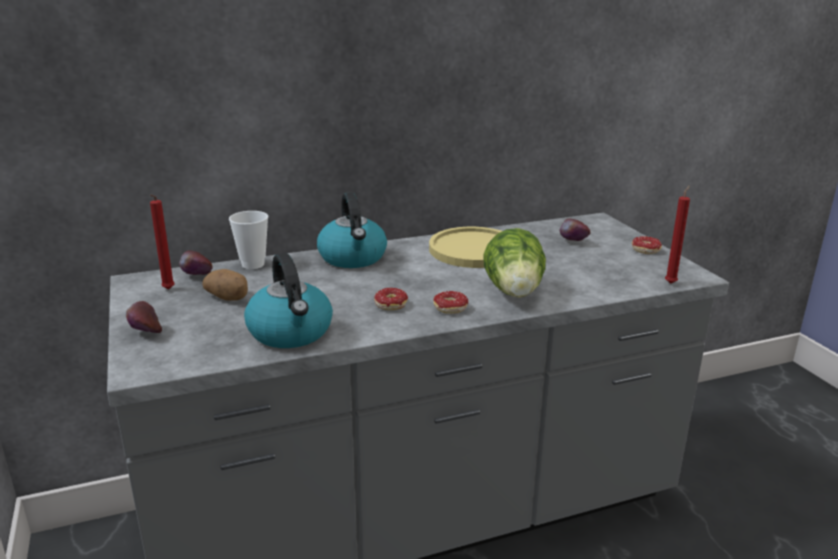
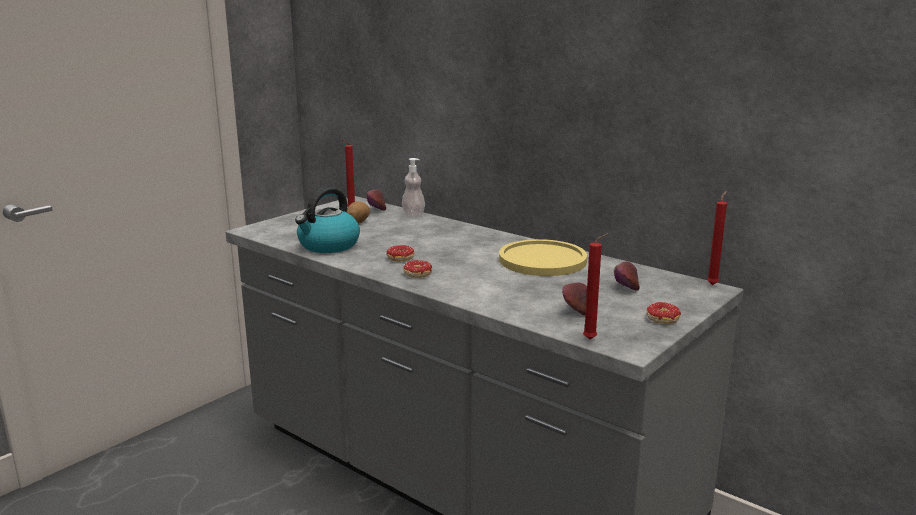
camera: 60 degrees right, 5 degrees down
(145, 333) = (291, 220): apple -> apple (575, 311)
(253, 264) = (413, 215): cup -> soap dispenser
(353, 258) = (464, 233): kettle -> none
(514, 293) = (474, 287): lettuce -> none
(589, 216) = (713, 284): none -> red candle

